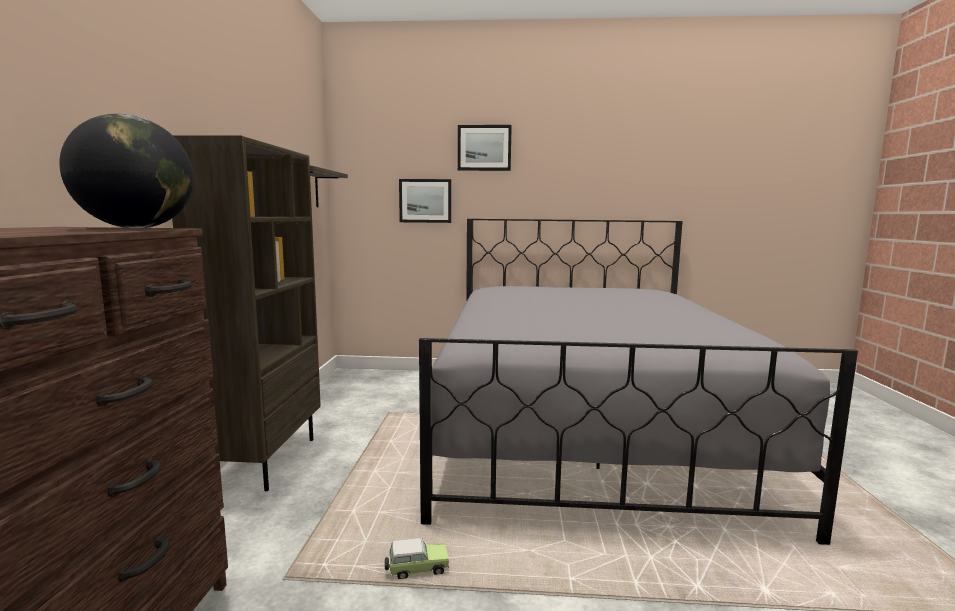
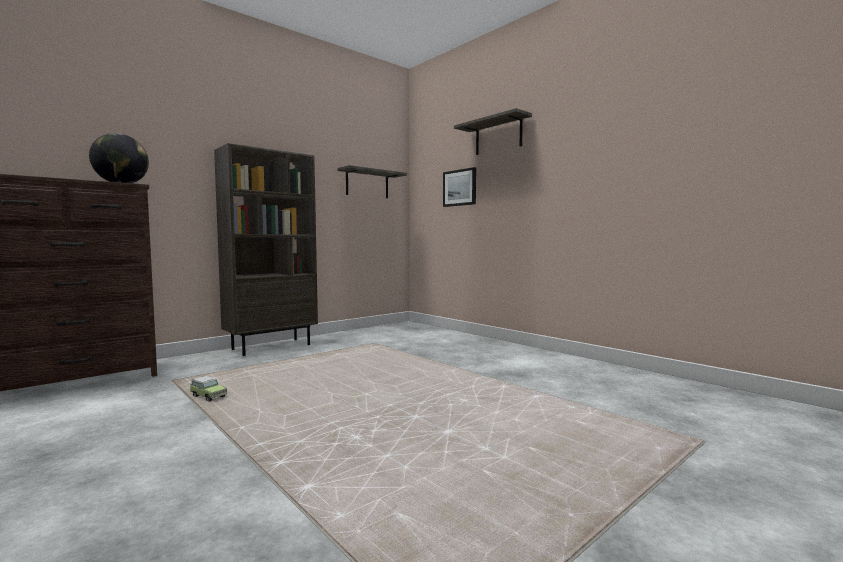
camera: 45 degrees right, 5 degrees down
(484, 148) = (498, 136): picture -> shelf
(584, 428) = (472, 381): grey bed -> none

